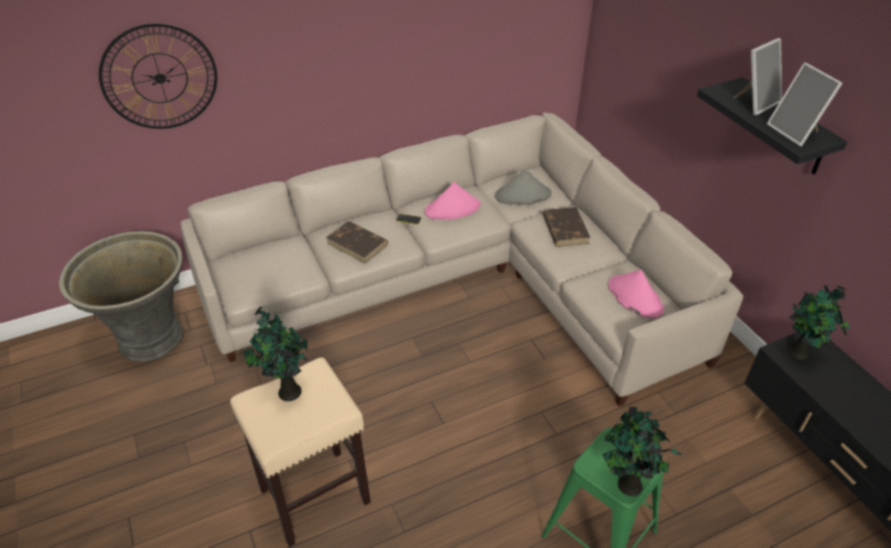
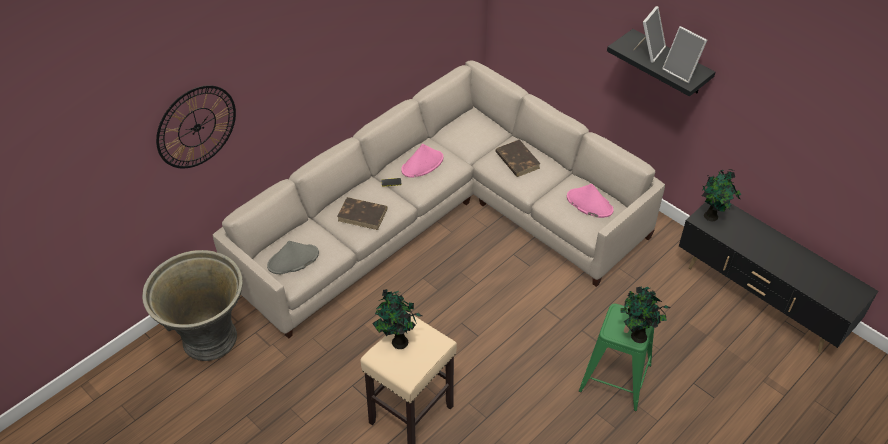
camera: 20 degrees left, 5 degrees up
(523, 195) = (472, 138): grey hat -> grey hat (293, 260)

